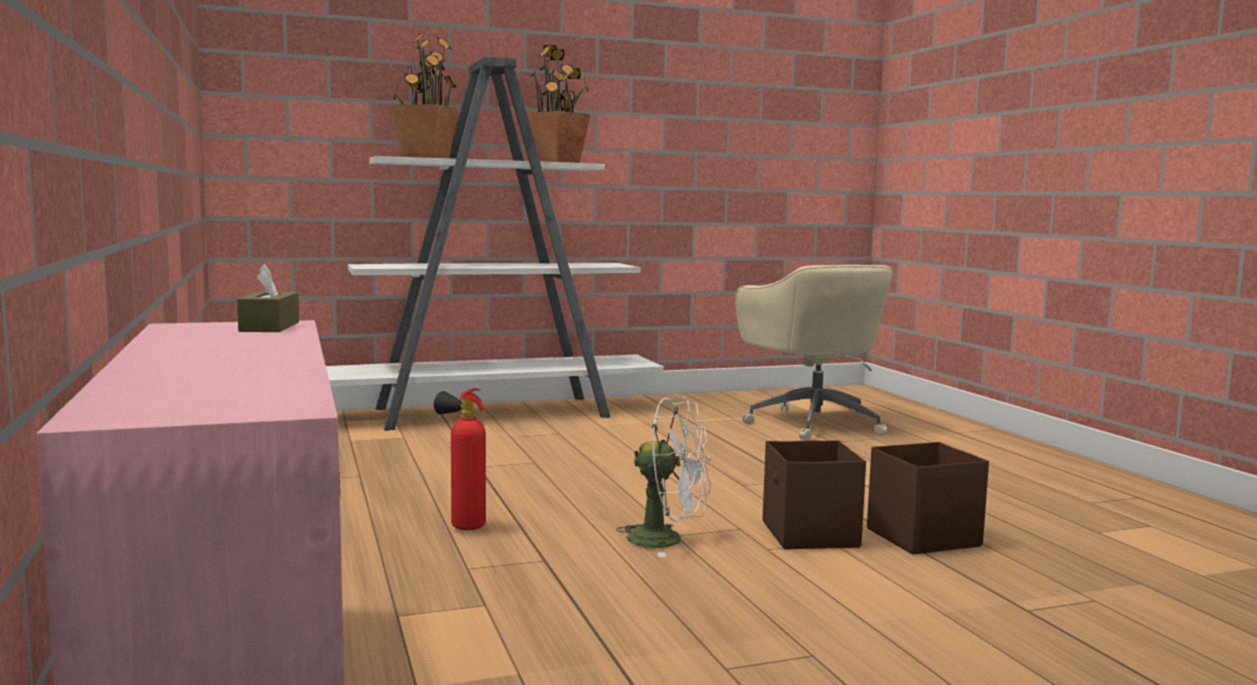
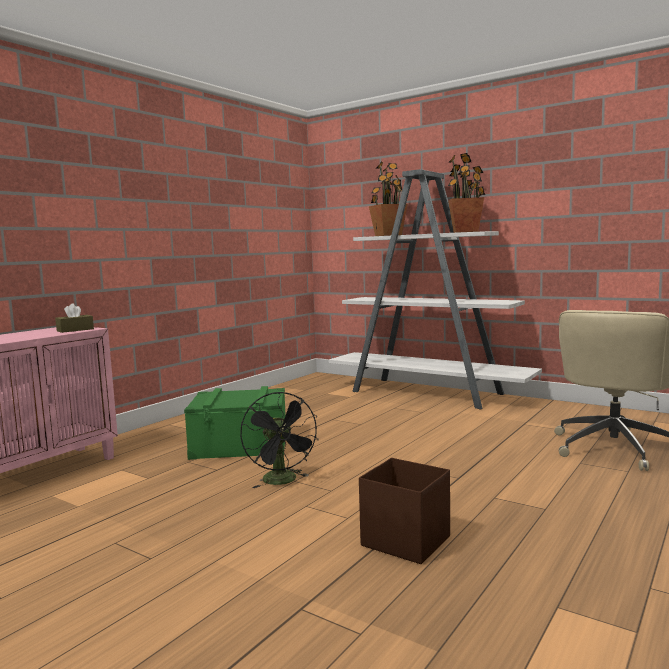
camera: 55 degrees right, 0 degrees up
(462, 526) = (240, 444): fire extinguisher -> green storage box
(667, 540) = (283, 481): white fan -> black fan
(809, 535) = (350, 509): brown storage box -> none

